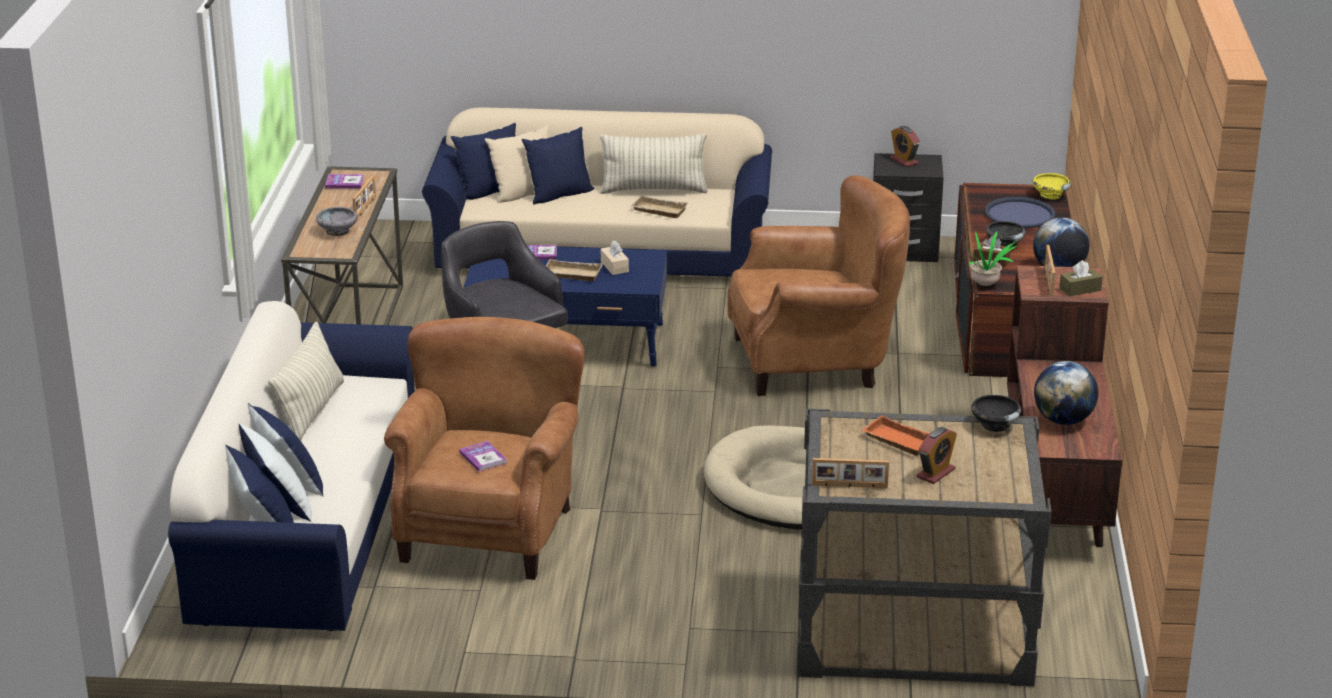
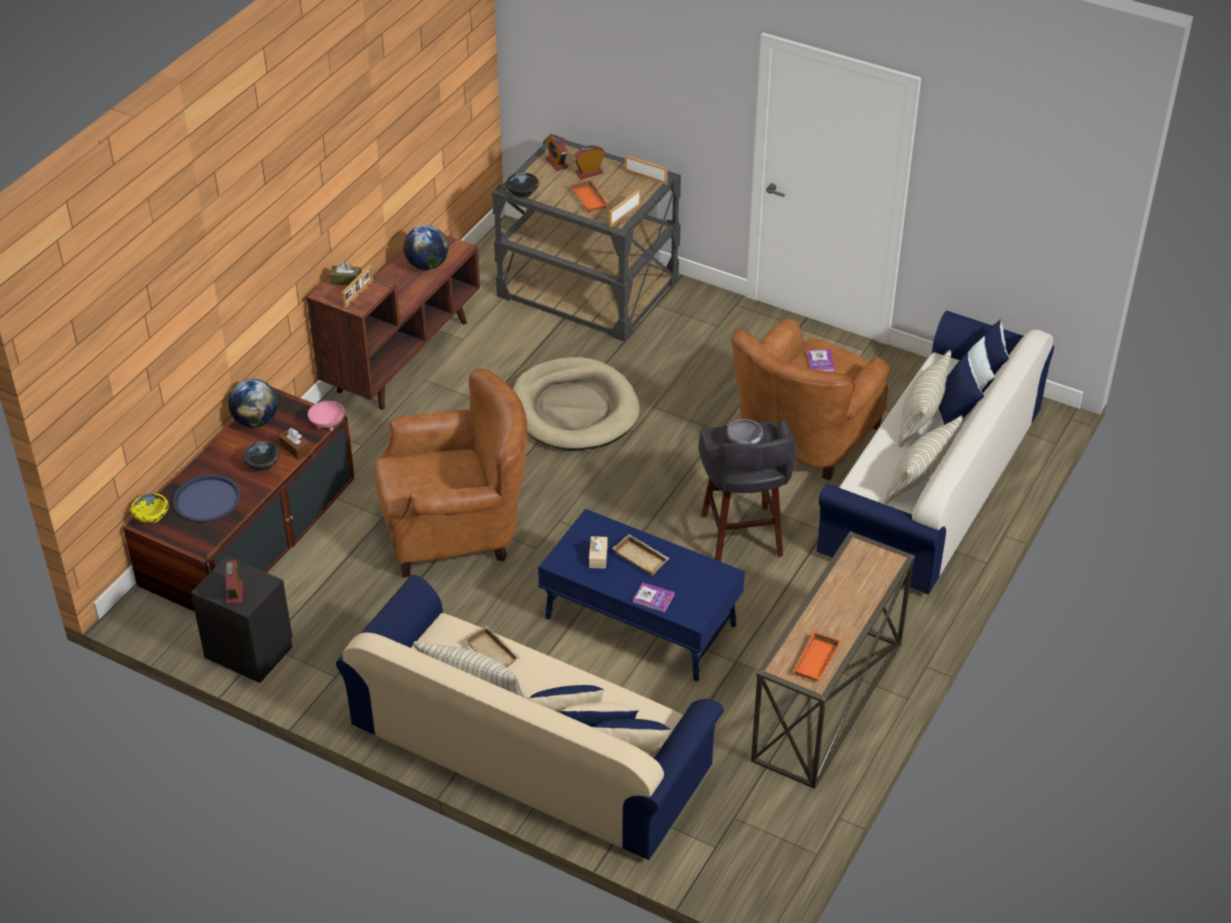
camera: 155 degrees left, 15 degrees up
(332, 467) = (921, 417): none -> pillow
(337, 231) = (851, 582): grey bowl -> grey bowl (744, 442)
(344, 183) = (818, 661): book -> orange tray
(366, 208) = (813, 610): picture frame -> picture frame (624, 215)
(815, 361) = (455, 529): brown armchair -> brown armchair turned 150 degrees clockwise
(985, 284) = (328, 423): potted plant -> pink bowl
(994, 474) = (556, 163): none -> alarm clock

